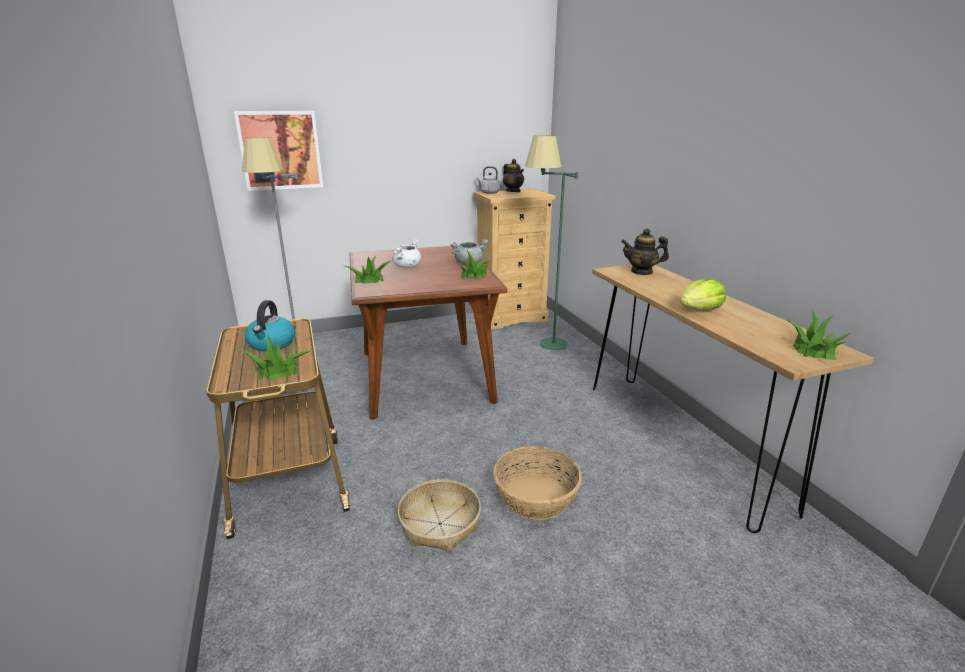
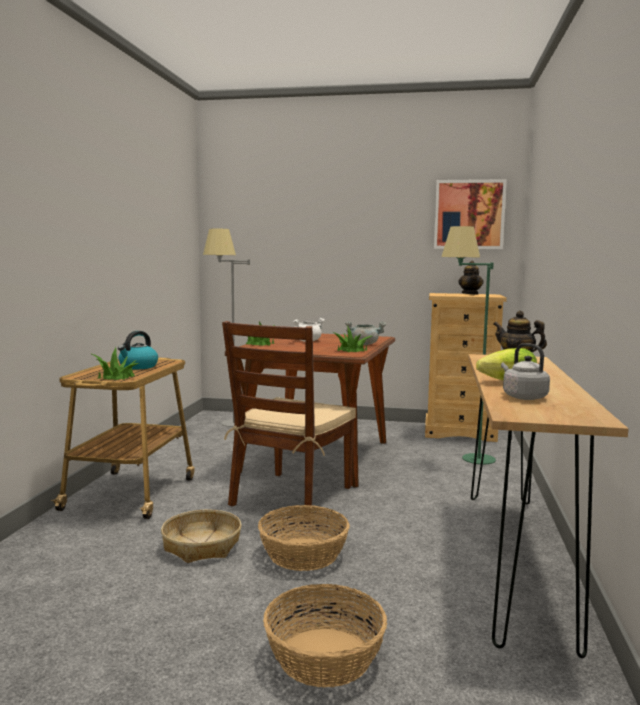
camera: 30 degrees right, 15 degrees down
(280, 150) = (255, 246): picture -> picture (469, 214)
(454, 432) = (291, 496): none -> brown chair
(488, 192) = (441, 293): grey kettle -> grey kettle (522, 397)
(667, 603) = (324, 657): none -> basket
(814, 350) = (563, 414): potted plant -> none

